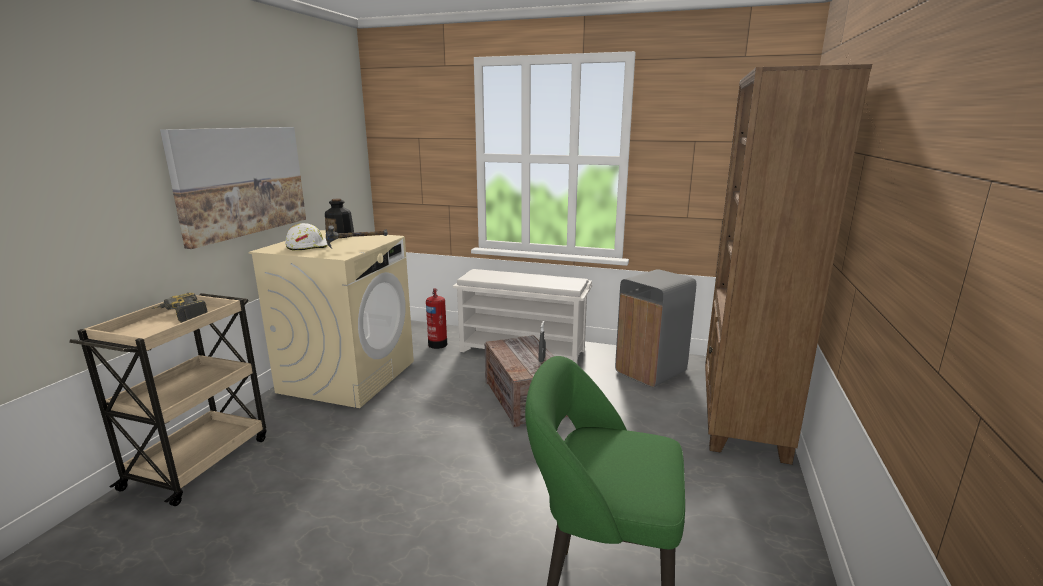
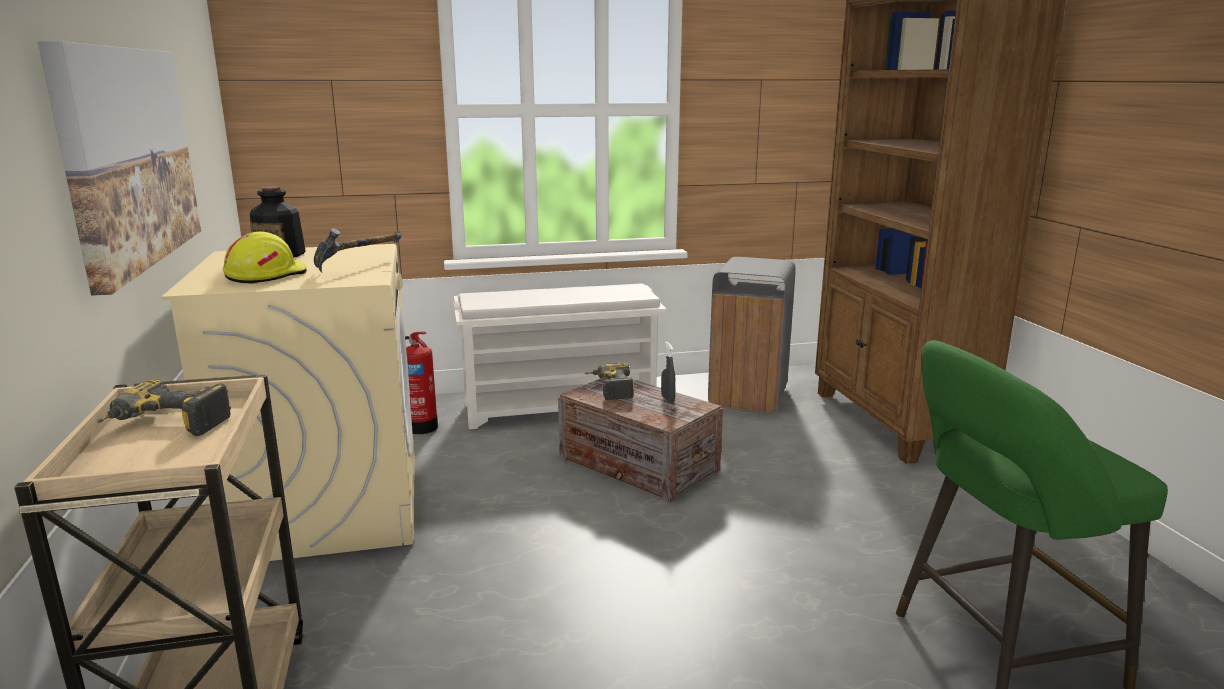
camera: 30 degrees left, 0 degrees up
(308, 246) = (265, 275): white hard hat -> yellow hard hat
(517, 344) = (609, 389): none -> power drill

